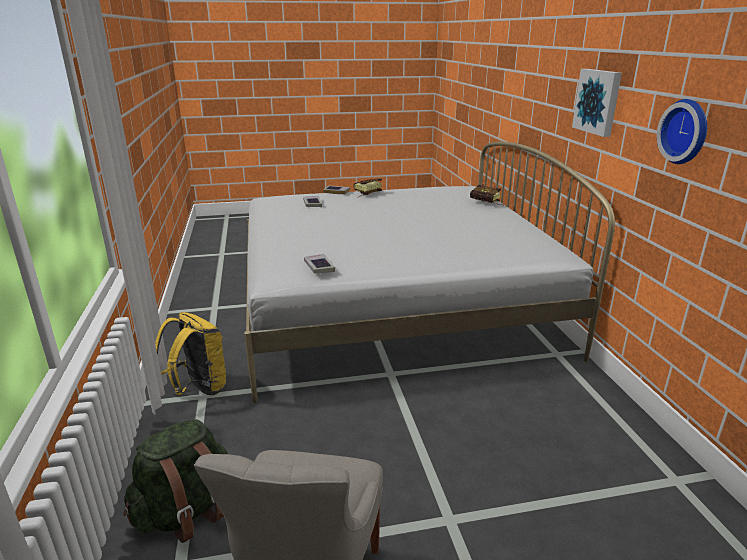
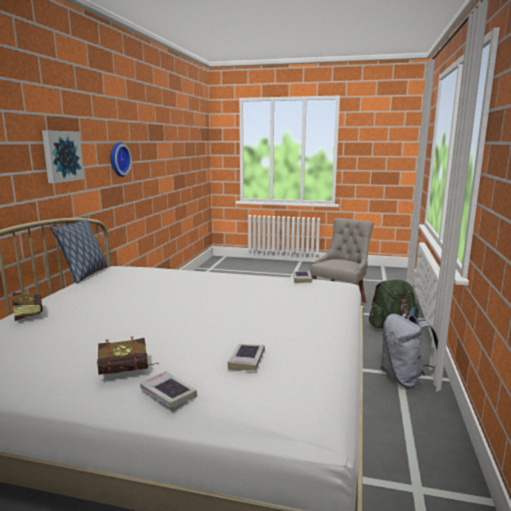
camera: 155 degrees left, 10 degrees down
(198, 389) = (404, 379): yellow backpack -> grey backpack
(557, 238) = (85, 275): none -> pillow

